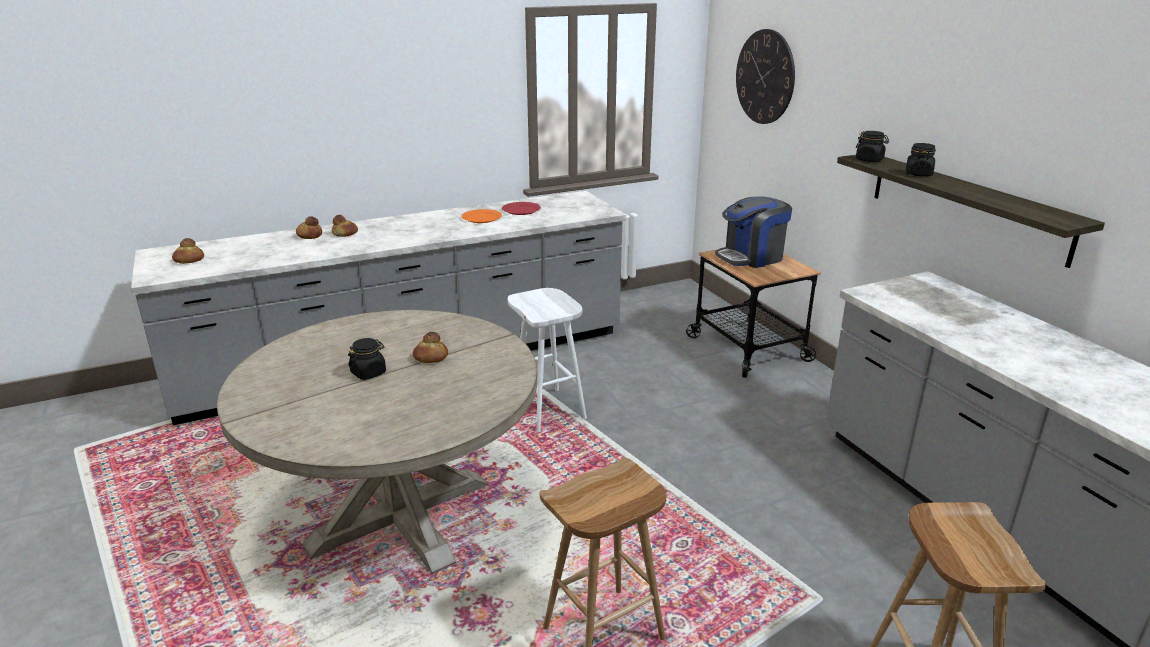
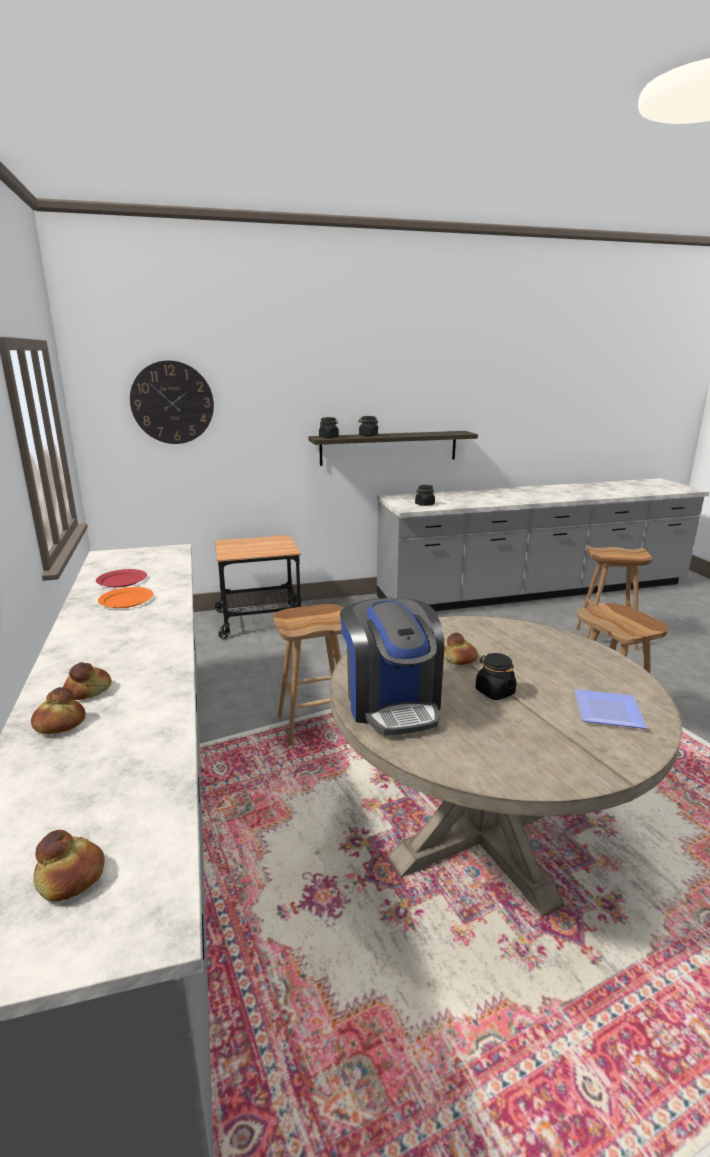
camera: 80 degrees left, 5 degrees down
(328, 426) = (610, 710): none -> plate
(549, 410) = (315, 724): white stool -> brown stool
(751, 257) = (245, 546): coffee machine -> coffee machine (391, 702)
(908, 303) = (424, 504): none -> black jar

